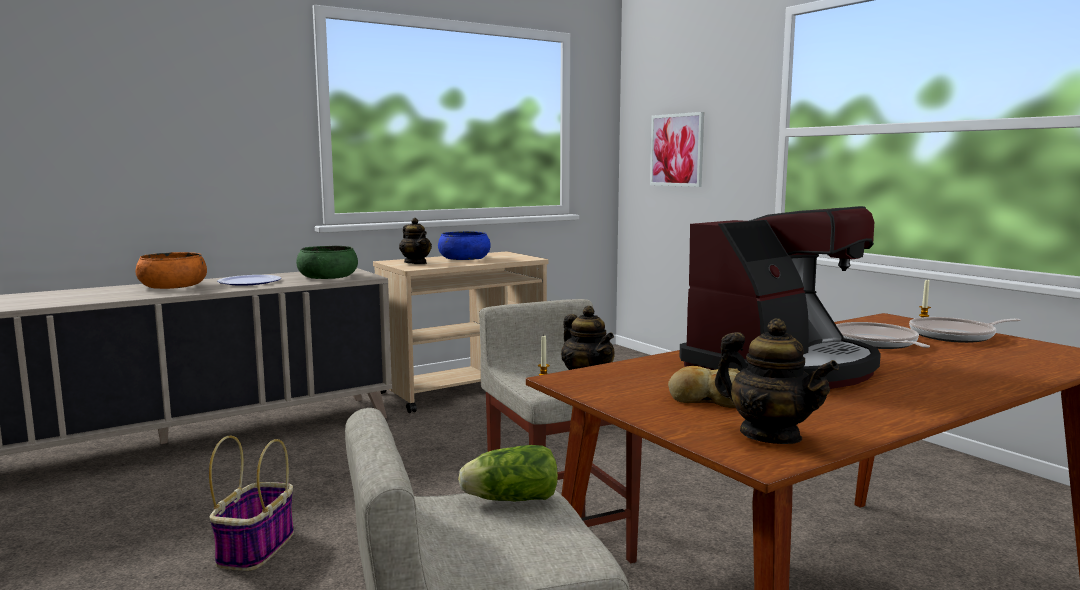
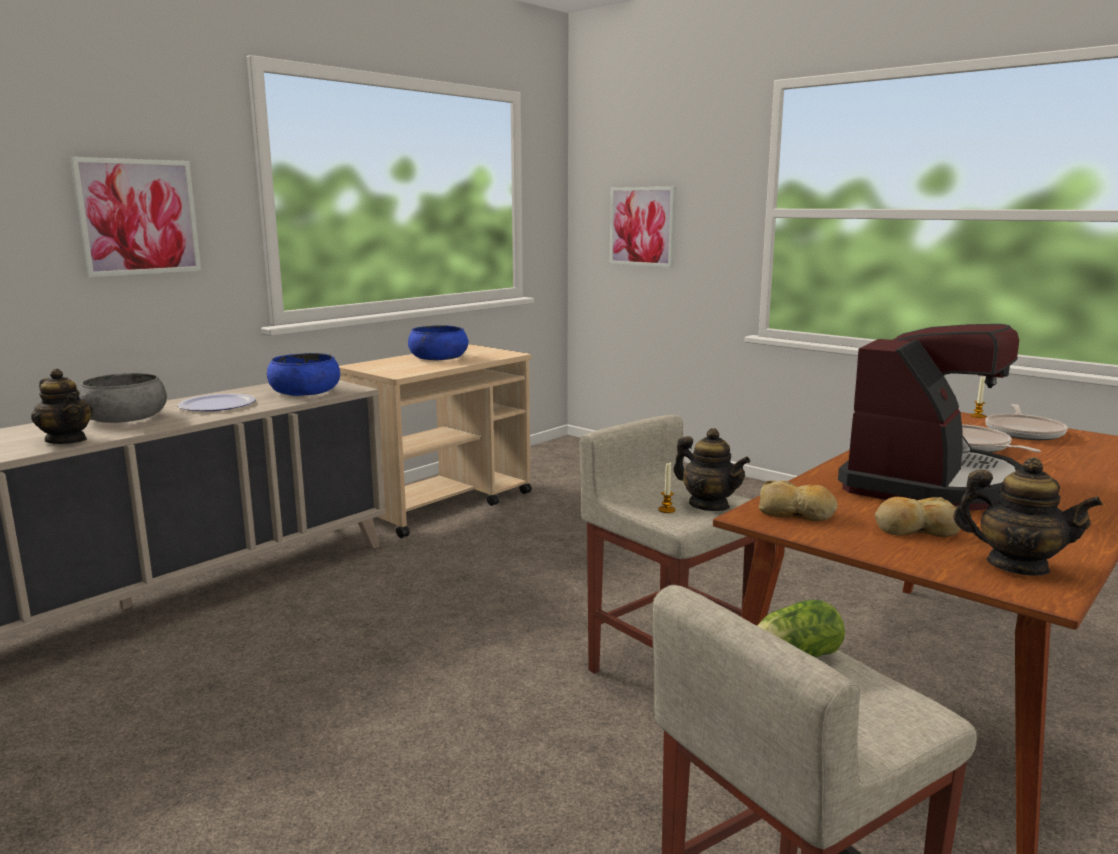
camera: 15 degrees left, 5 degrees up
(173, 286) = (125, 417): orange bowl -> grey bowl
(212, 131) = (138, 217): none -> picture
(256, 548) = (344, 724): basket -> none
(328, 277) = (305, 391): green bowl -> blue bowl
(416, 263) = (392, 367): teapot -> teapot (67, 440)
(609, 379) = (796, 513): none -> bread
(955, 336) = (1023, 432): frying pan -> frying pan turned 45 degrees counterclockwise

